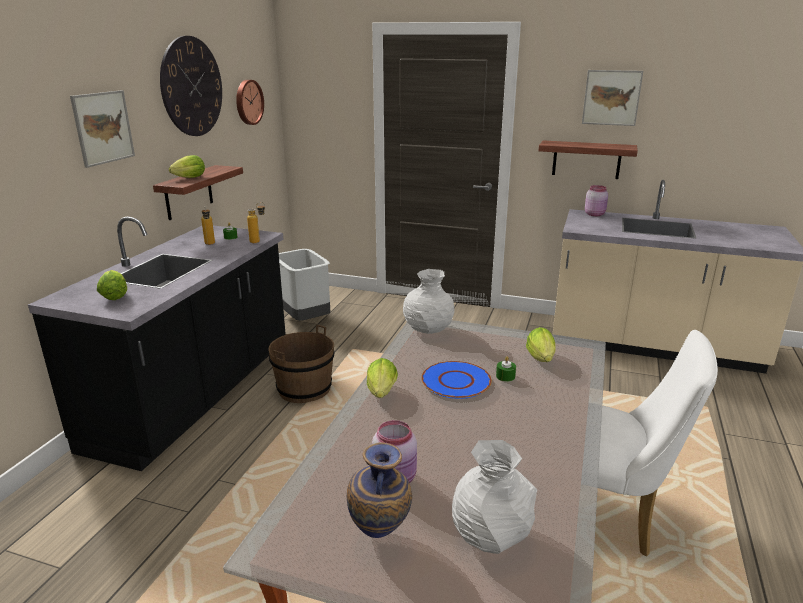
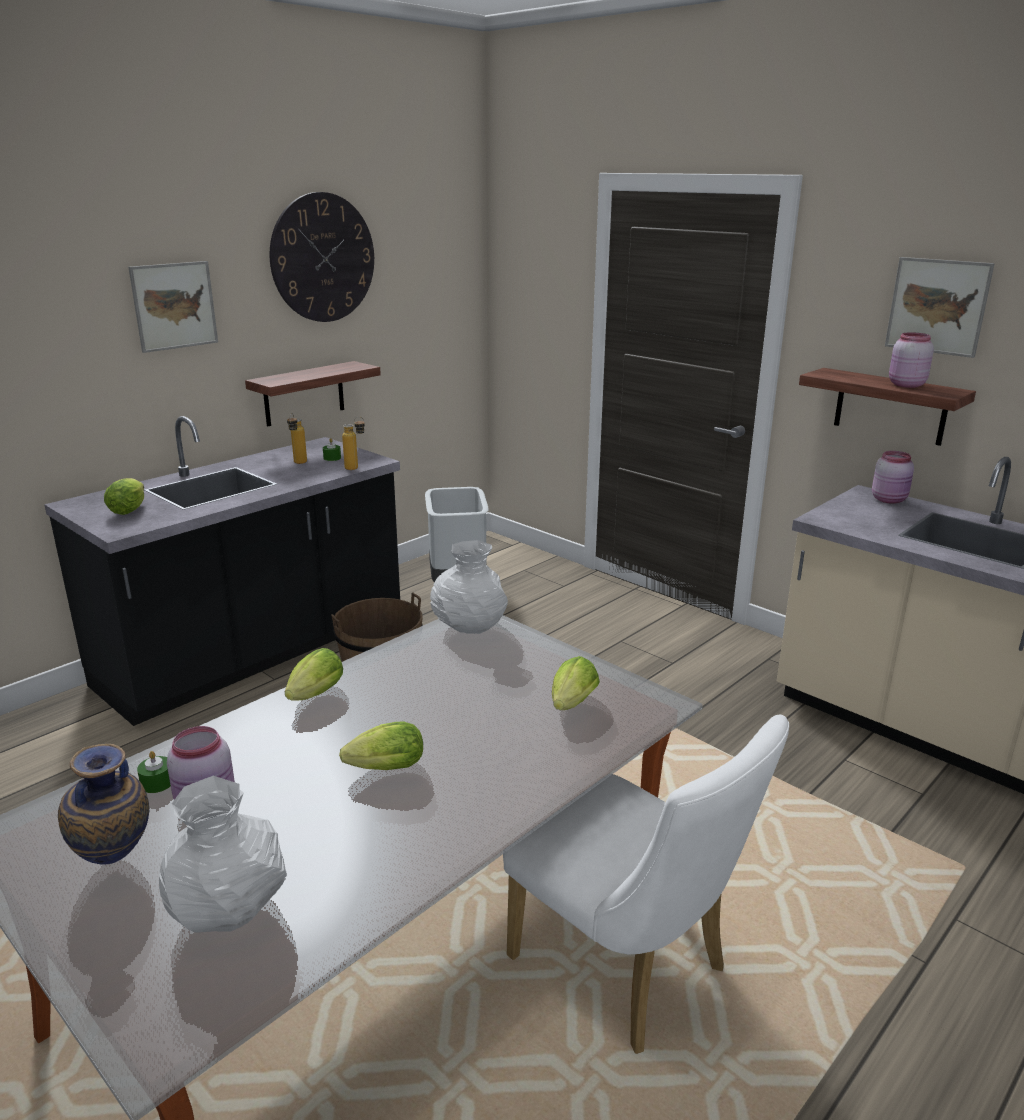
camera: 25 degrees right, 0 degrees up
(188, 178) = (294, 375): lettuce -> lettuce (382, 769)
(248, 102) = (423, 279): wall clock -> none
(455, 381) = (420, 705): blue plate -> none
(505, 376) = (492, 715): green candle -> green candle (157, 783)
(600, 145) = (905, 385): none -> pink jar

